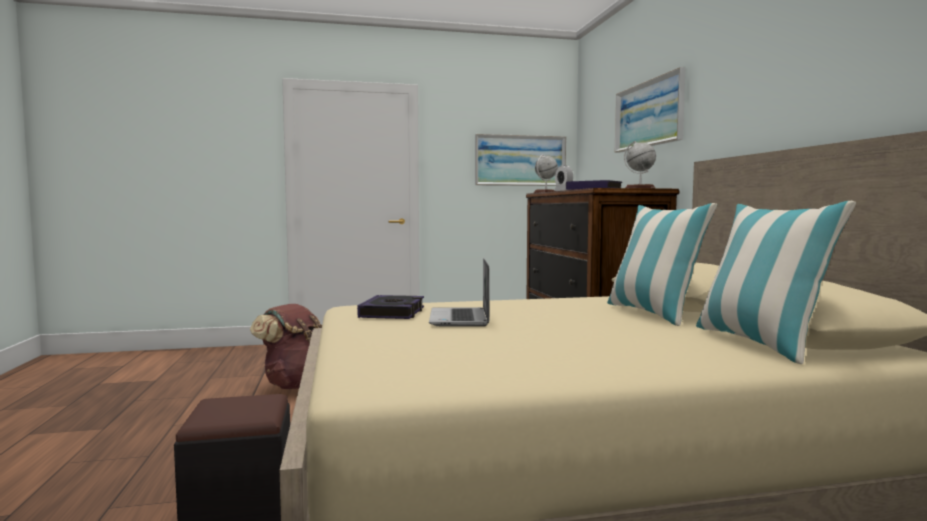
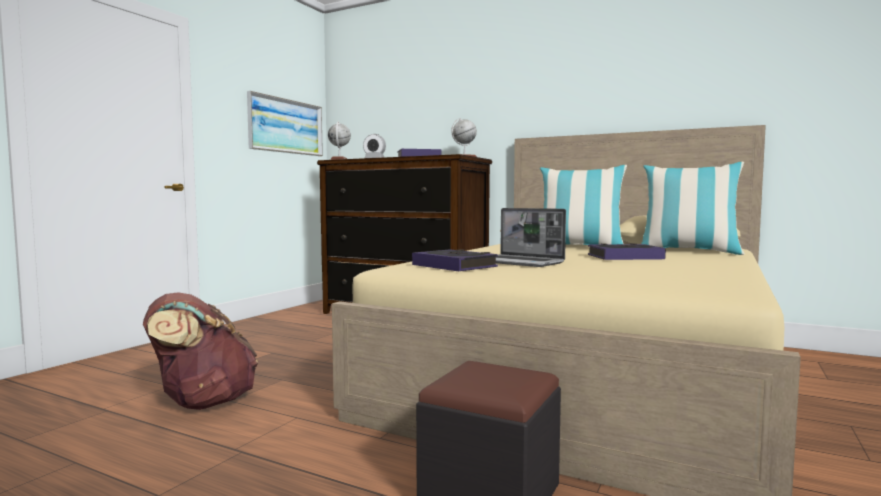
camera: 50 degrees left, 0 degrees up
(595, 333) = (624, 257): none -> book
(648, 114) = (445, 97): picture -> none

